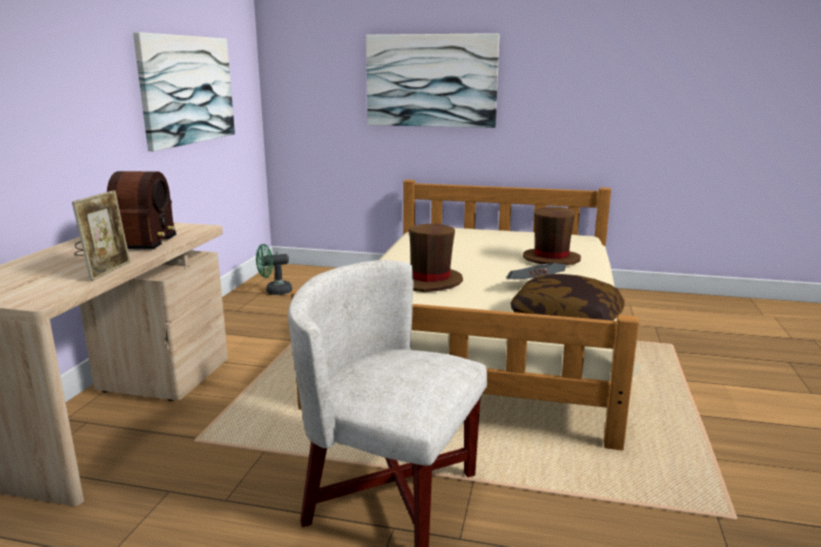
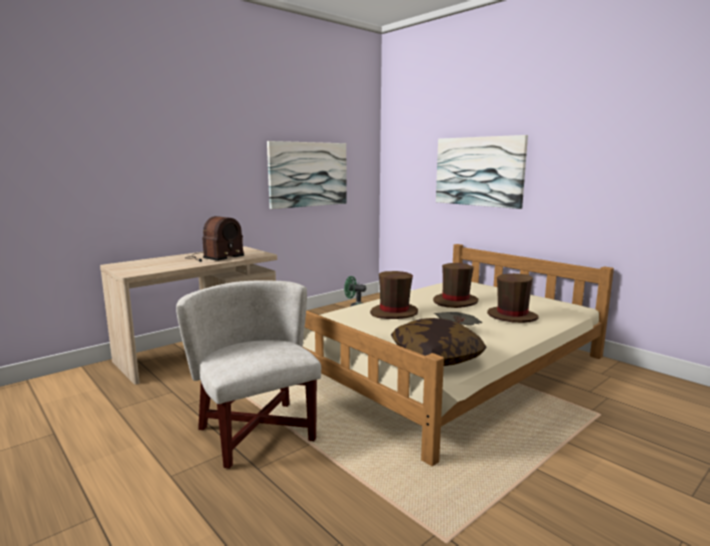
camera: 35 degrees right, 5 degrees down
(109, 271) = (181, 267): picture frame -> none
(468, 254) = (455, 302): none -> brown hat

